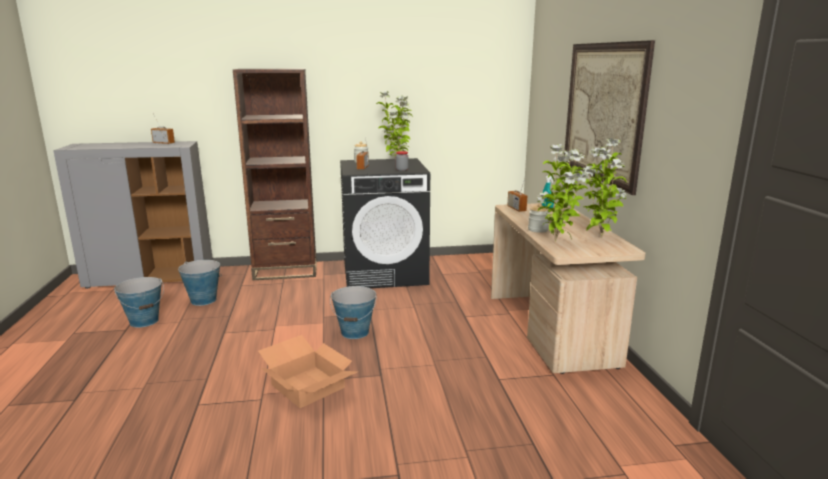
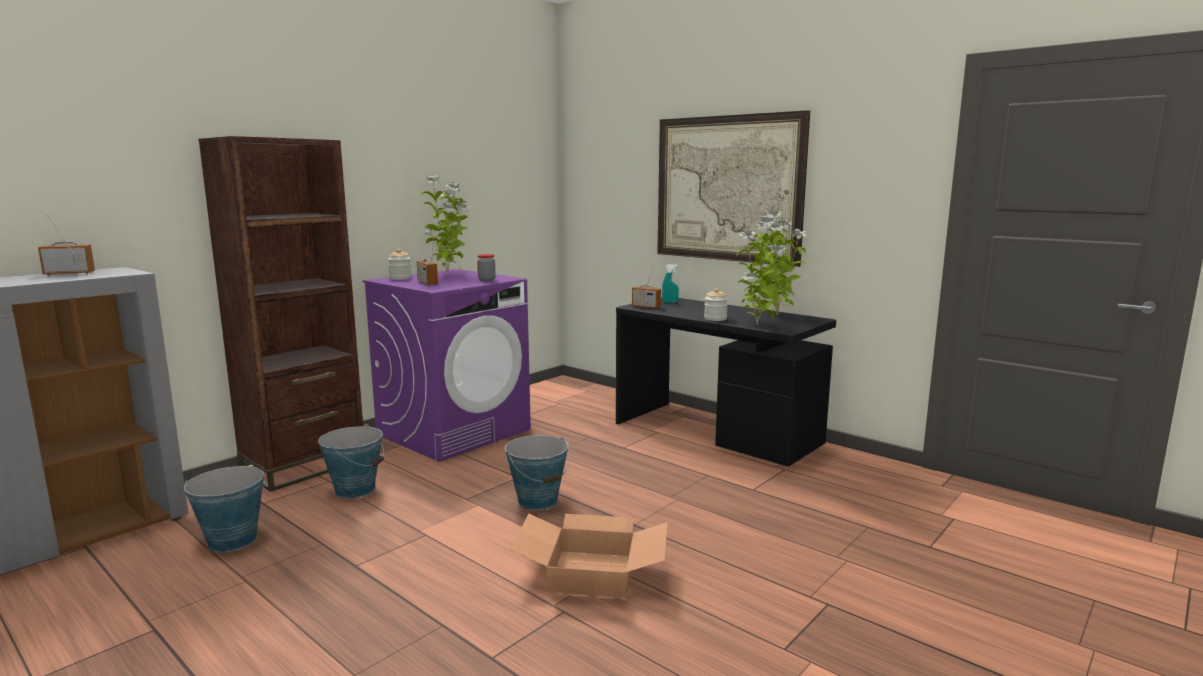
camera: 40 degrees left, 5 degrees down
(144, 321) = (170, 604): bucket -> bucket (355, 489)
(385, 273) = (454, 431): black washing machine -> purple washing machine
(552, 329) = (717, 433): beige desk -> black desk

